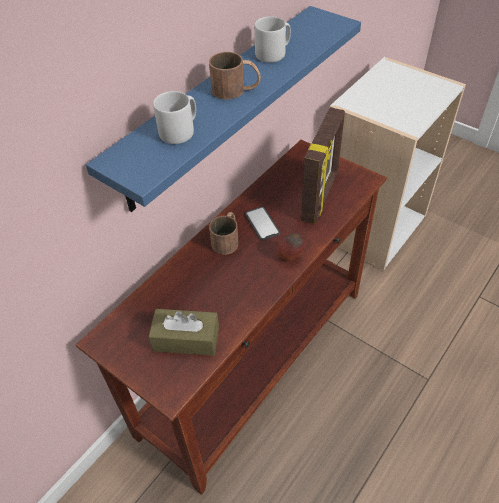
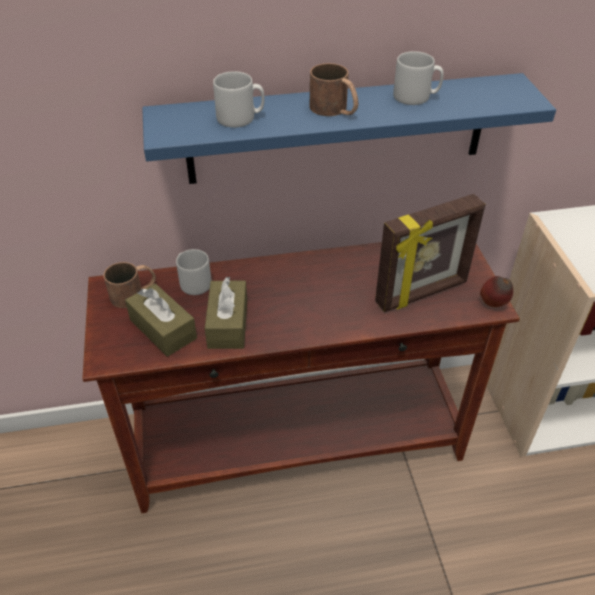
camera: 40 degrees right, 5 degrees down
(166, 290) = (193, 282): none -> grey mug
(227, 239) = (290, 275): brown mug -> brown mug (134, 293)
(227, 302) = (228, 324): none -> brown tissue box
(262, 224) = (336, 282): phone -> none
(290, 256) = (326, 325): apple -> apple (493, 304)

